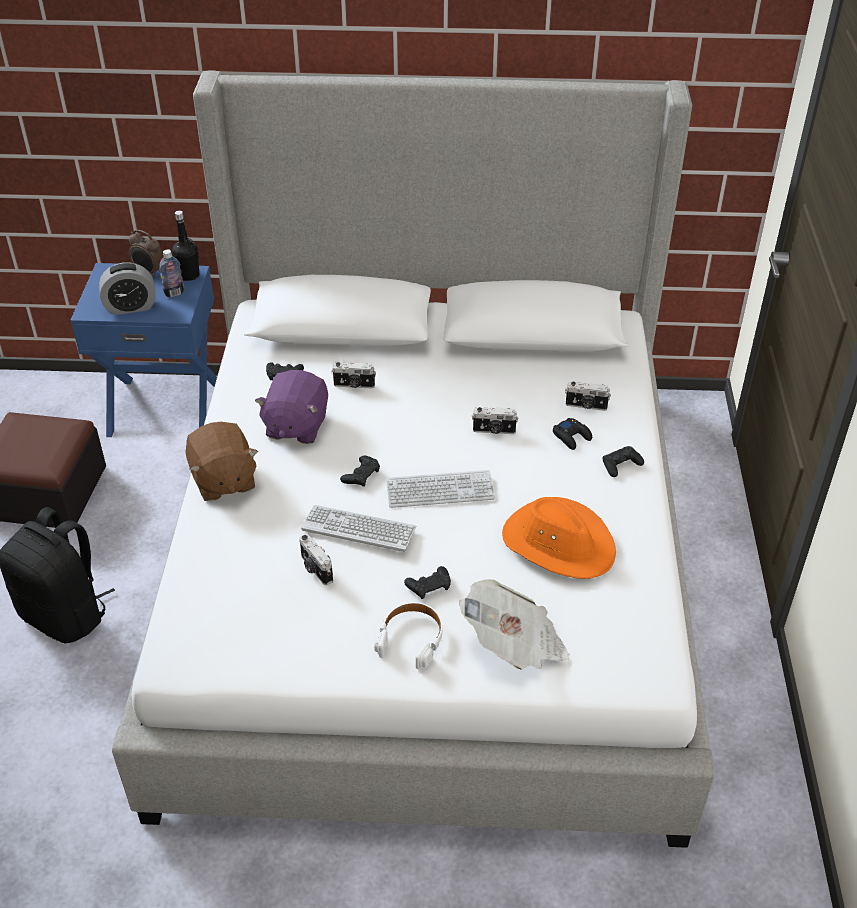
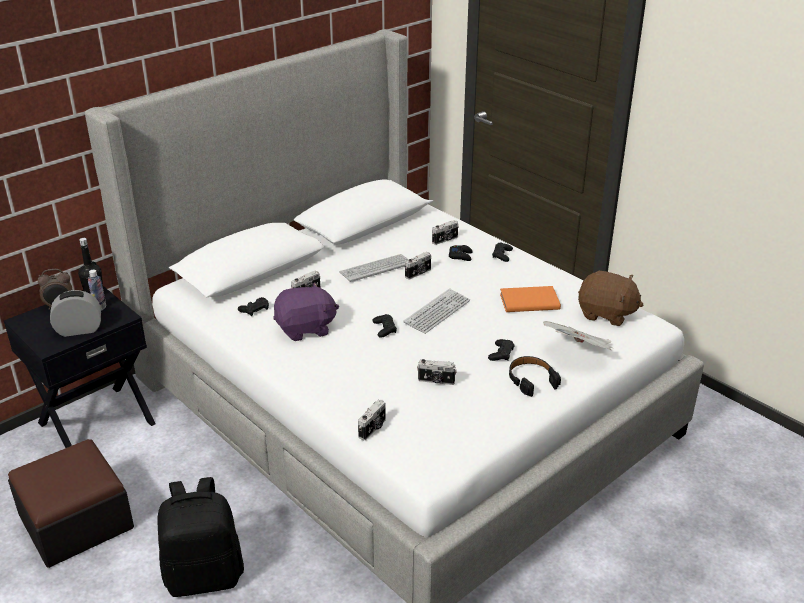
camera: 45 degrees left, 10 degrees down
(130, 307) = (79, 330): alarm clock -> alarm clock turned 135 degrees counterclockwise
(165, 407) = (96, 422): blue nightstand -> black nightstand
(194, 577) = (373, 429): none -> camera
(223, 480) = (307, 377): brown plush toy -> brown plush toy (606, 314)
(295, 426) = (306, 329): purple plush toy -> purple plush toy turned 75 degrees counterclockwise
(359, 529) = (427, 351): keyboard -> keyboard (376, 268)
(411, 639) = (531, 380): white headphones -> black headphones
(558, 543) = (528, 301): orange hat -> orange book

